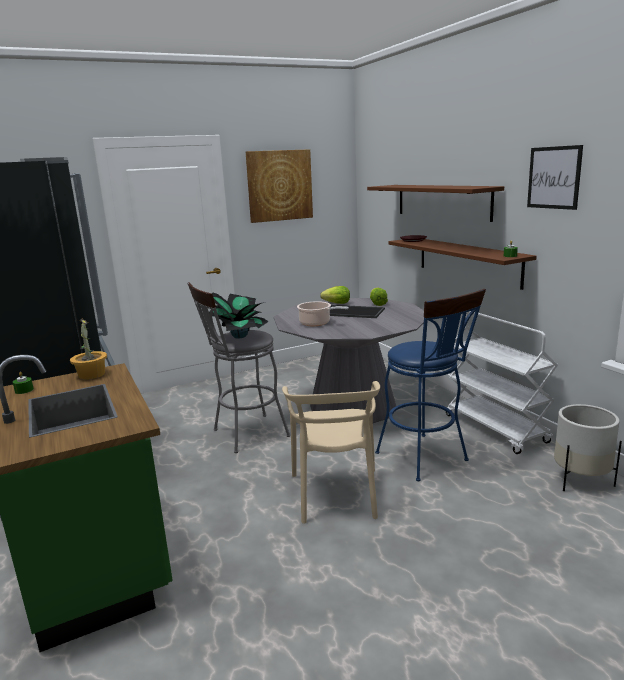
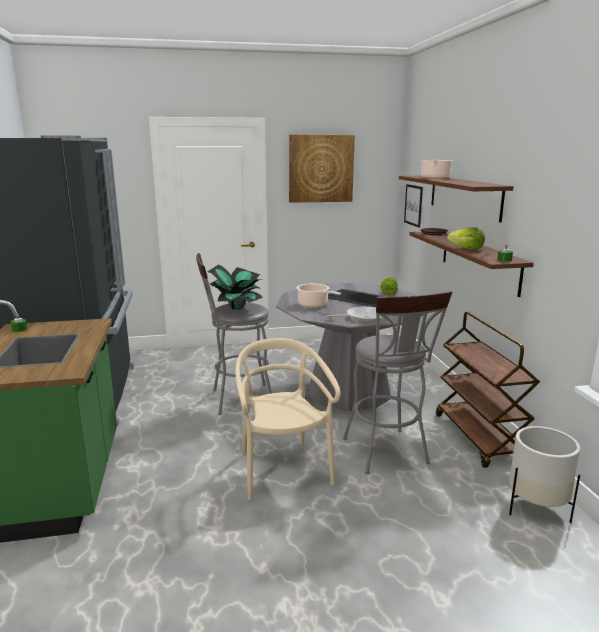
camera: 15 degrees right, 0 degrees up
(91, 375) = (77, 324): potted plant -> none
(336, 494) = (283, 469): beige chair -> beige chair turned 150 degrees clockwise
(337, 303) = (350, 288): lettuce -> lettuce (467, 249)
(376, 328) = (364, 317): none -> frying pan
(411, 186) = (435, 178): none -> cooking pot
(426, 459) = (388, 454): blue stool -> grey stool
(496, 429) = (479, 438): white cart -> brown cart
(554, 177) = (554, 181): picture -> picture (413, 205)

